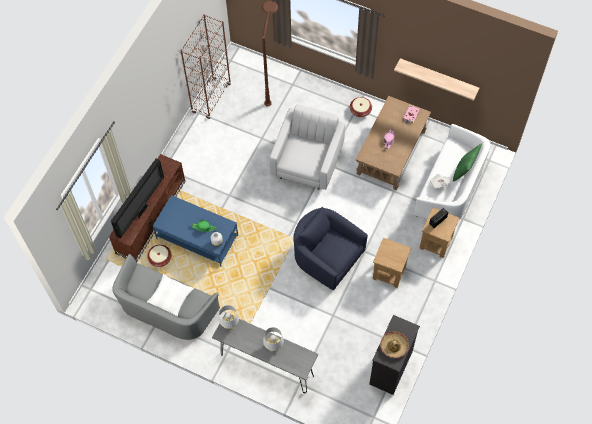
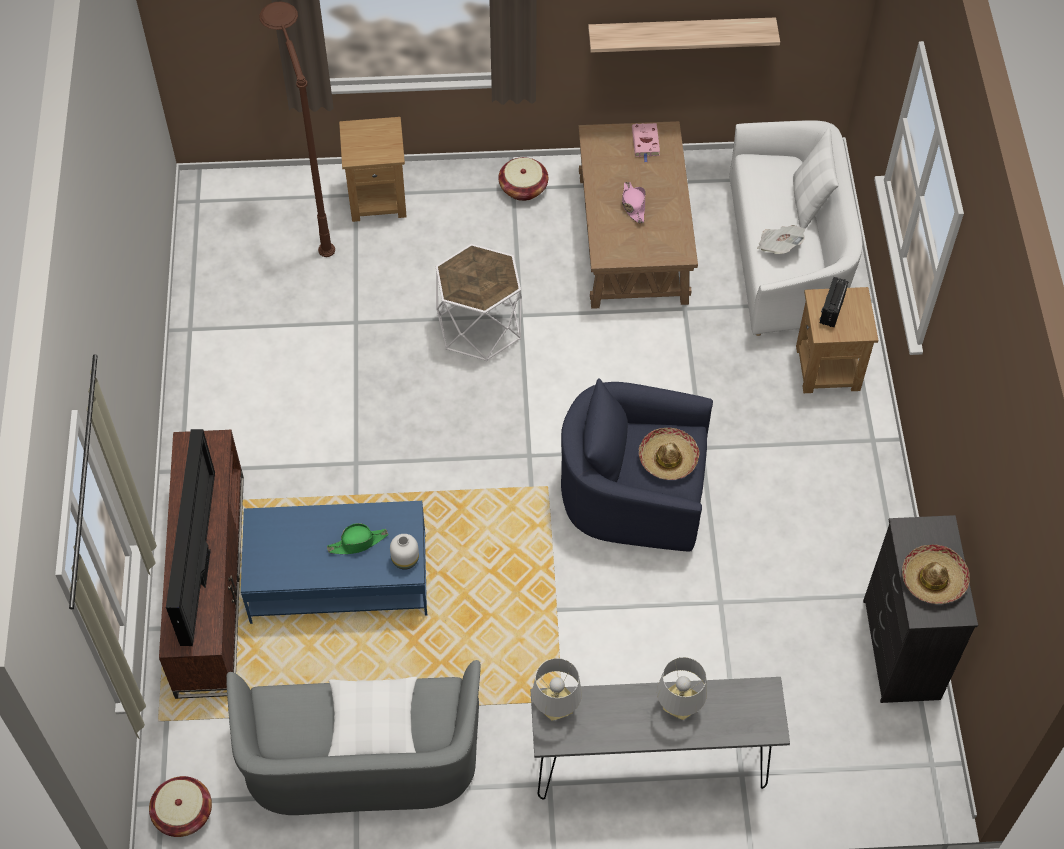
camera: 30 degrees left, 5 degrees down
(160, 258) = (283, 661): basket -> basket (183, 813)
(211, 98) = (200, 289): brown bookcase -> none
(308, 162) = (480, 327): white armchair -> white side table
(337, 250) = (668, 458): none -> hat
(389, 272) = (777, 465): brown side table -> brown side table (378, 198)
(464, 170) = (809, 202): green pillow -> white pillow

